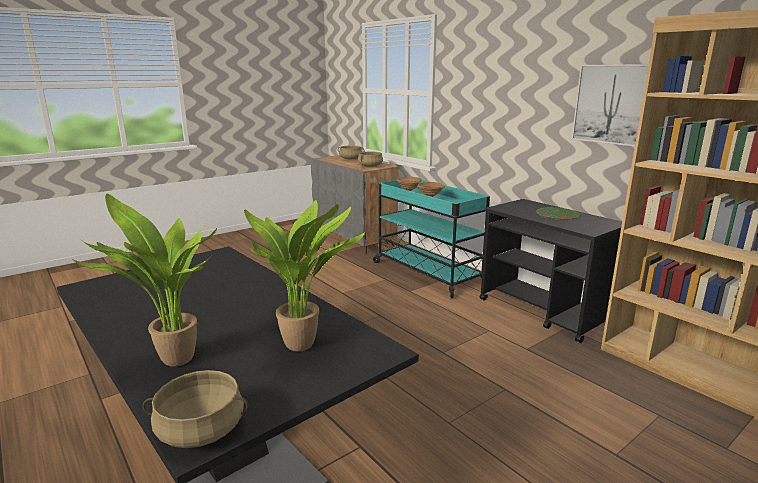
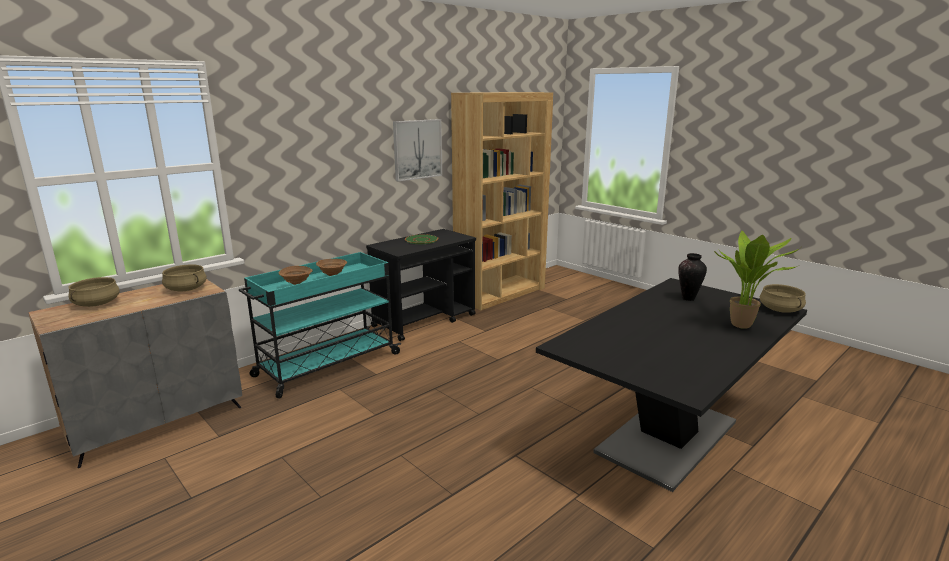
camera: 95 degrees left, 0 degrees up
(304, 344) = (688, 299): potted plant -> vase

